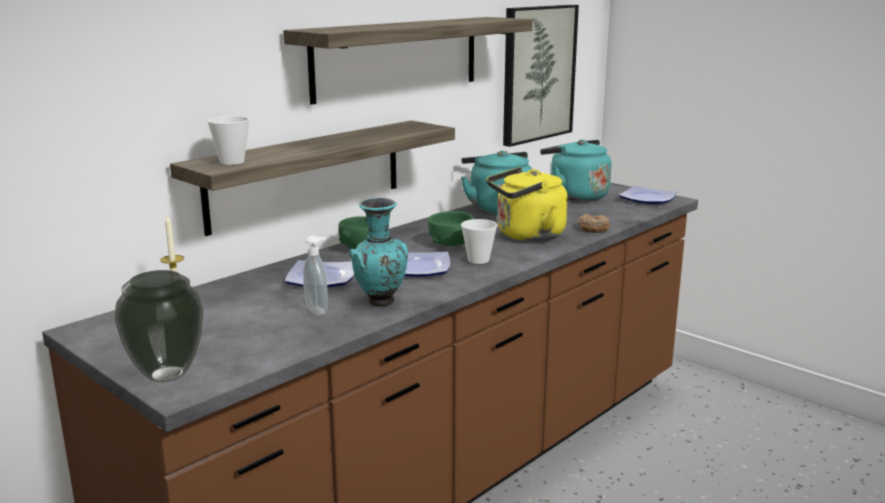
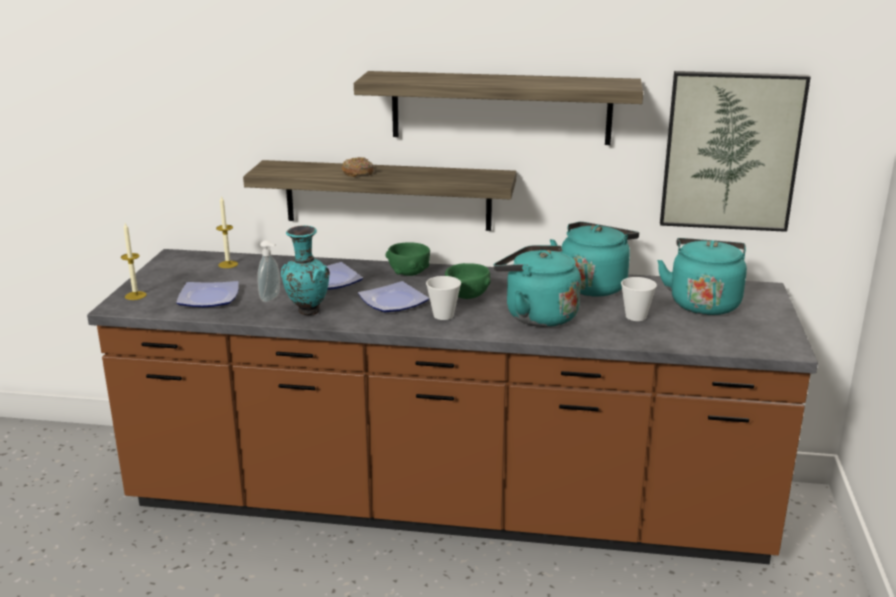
camera: 55 degrees right, 5 degrees up
(166, 374) = (135, 295): vase -> candle
(232, 162) = (284, 169): cup -> cup (635, 317)
(526, 235) = (536, 315): yellow kettle -> turquoise kettle
(593, 229) = (606, 336): donut -> donut (357, 173)
(649, 199) = (763, 337): plate -> plate (209, 298)

